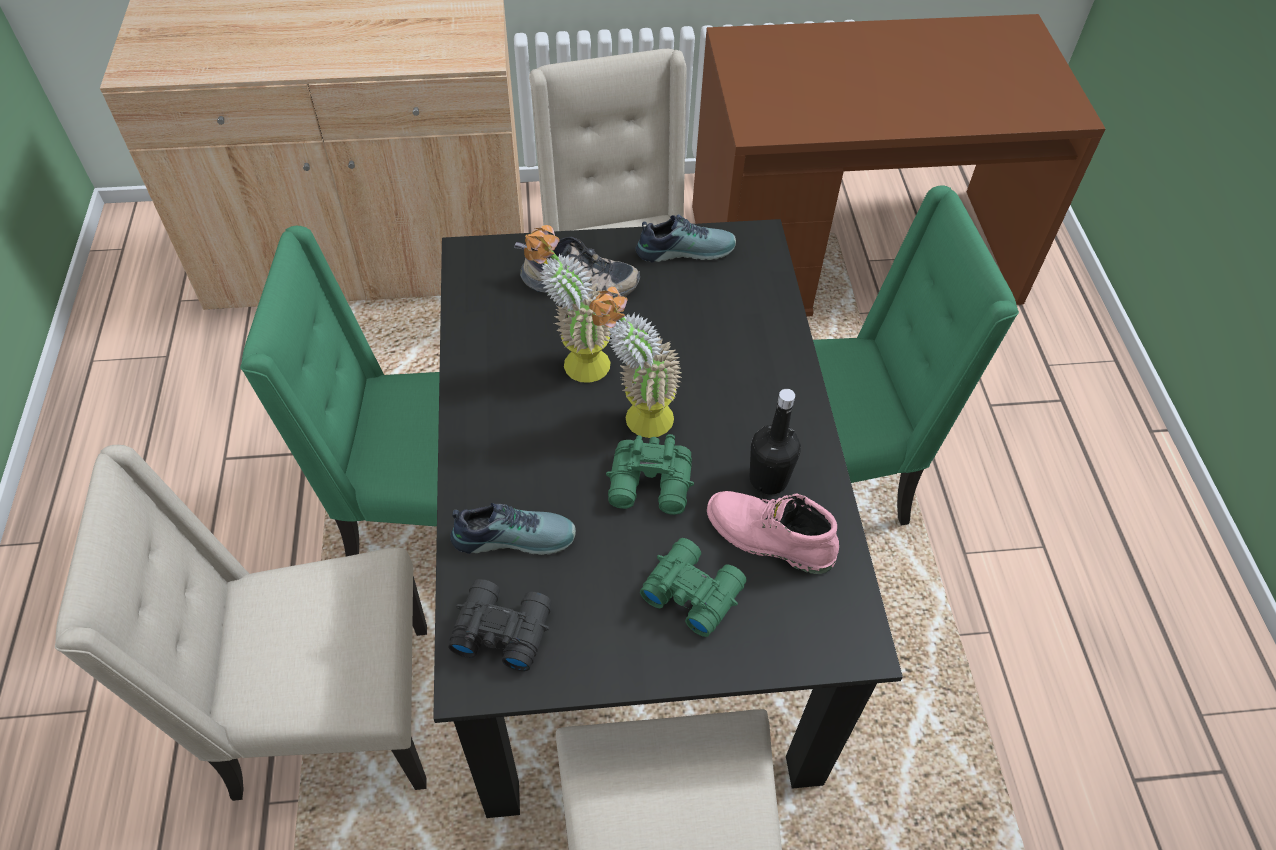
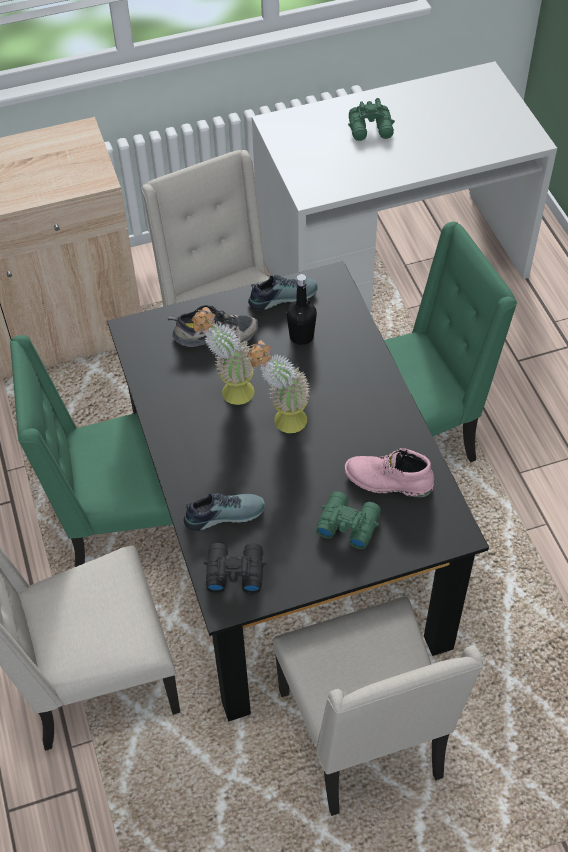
camera: 10 degrees left, 0 degrees up
(651, 486) = (304, 464): green binoculars -> green binoculars (371, 129)
(768, 479) = (378, 444): black bottle -> black bottle (301, 336)
(852, 253) = (391, 261): brown desk -> white desk

